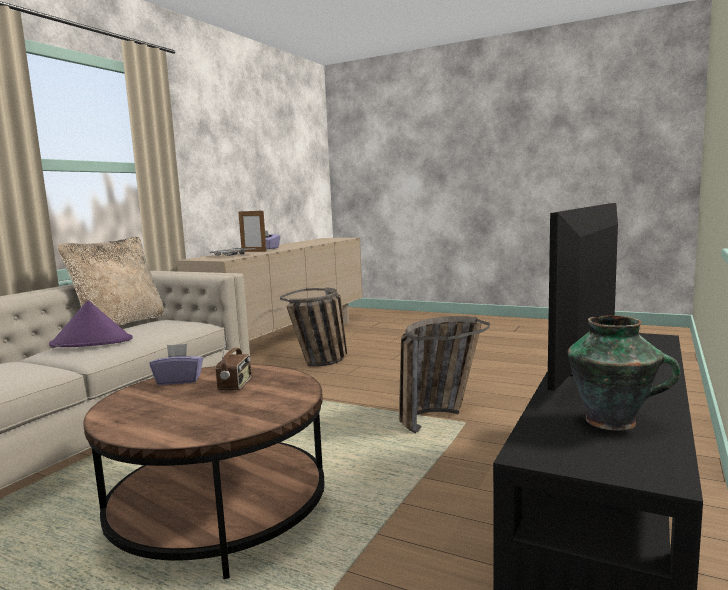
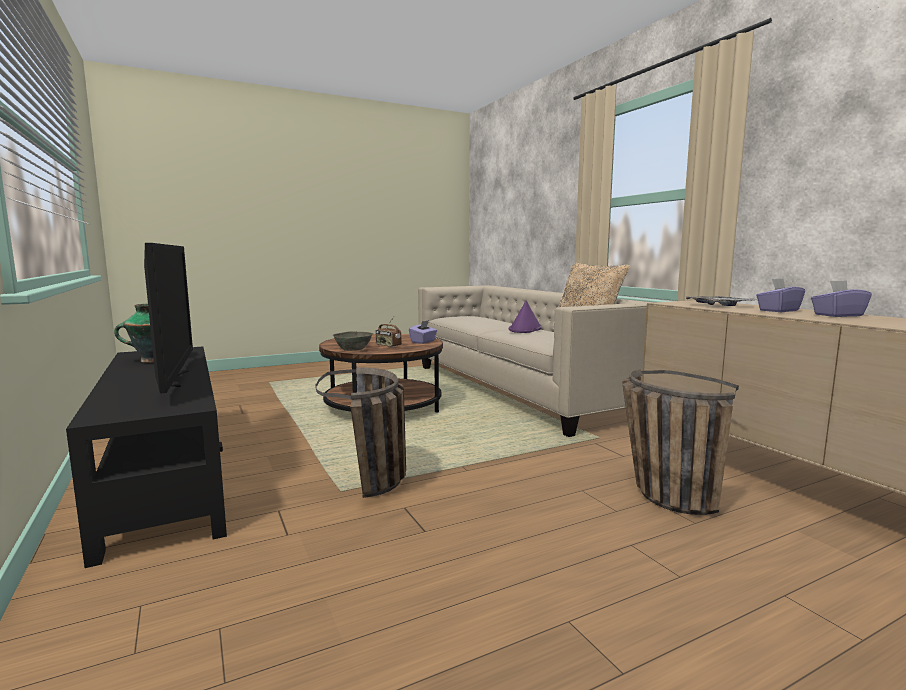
camera: 125 degrees right, 0 degrees up
(253, 251) = (778, 310): picture frame -> purple tissue box
(291, 391) = (353, 349): none -> grey bowl

